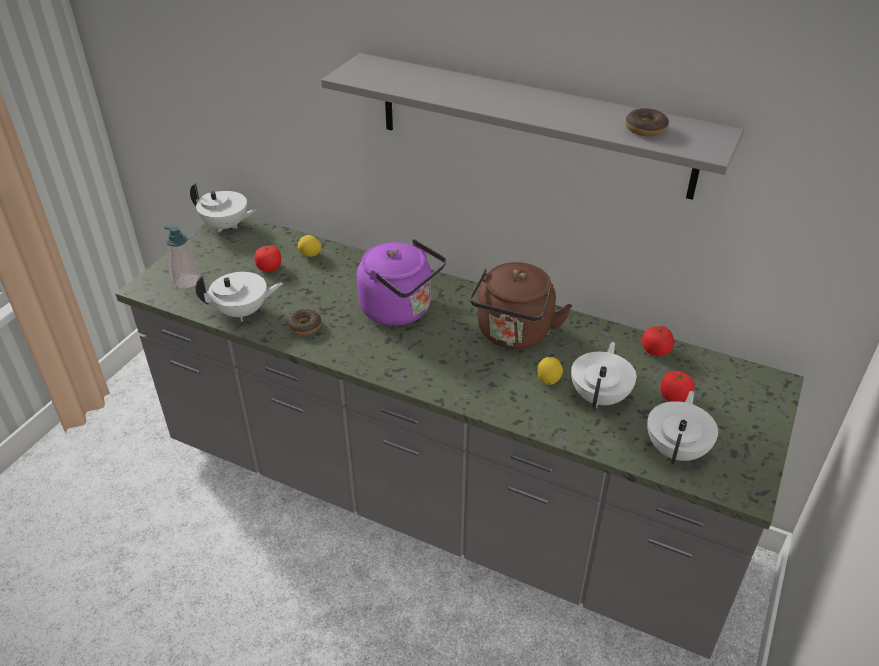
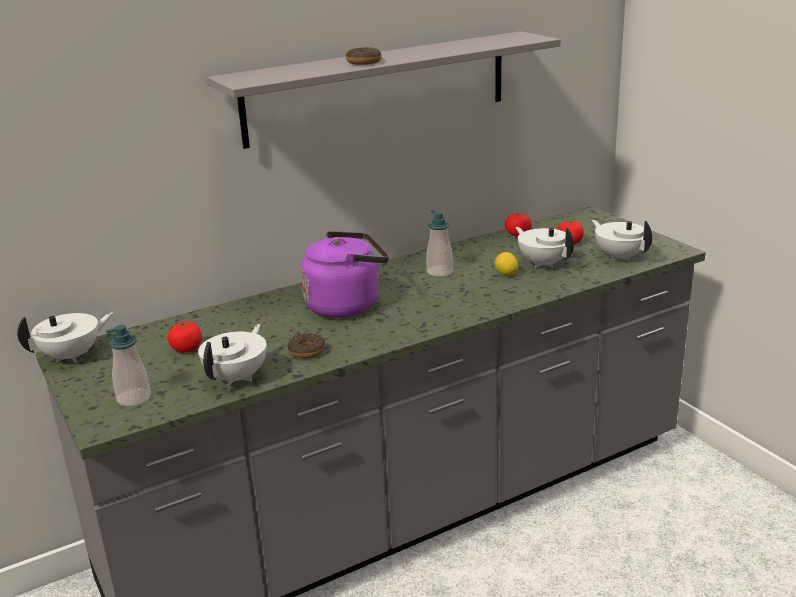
camera: 55 degrees left, 15 degrees down
(310, 255) = (201, 324): lemon -> none
(513, 334) = (439, 272): brown kettle -> soap dispenser
(645, 129) = (486, 42): donut -> donut (364, 62)

